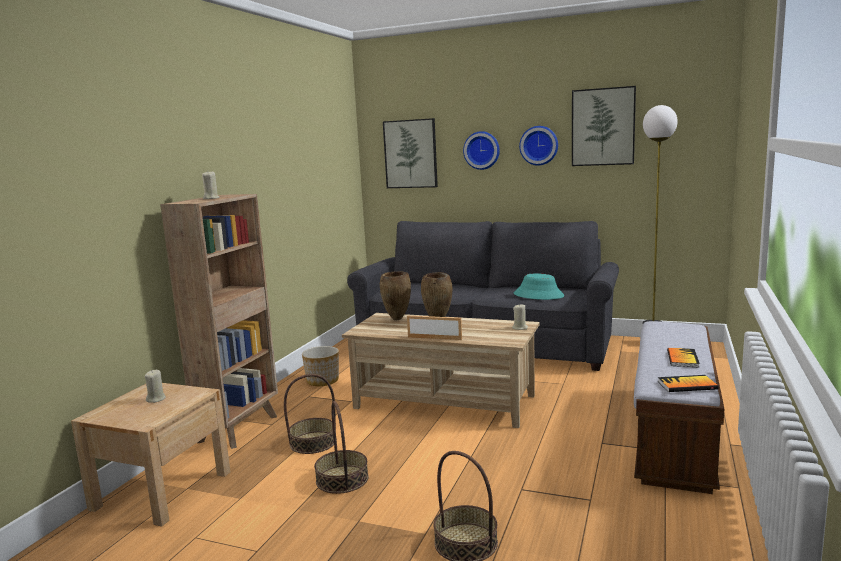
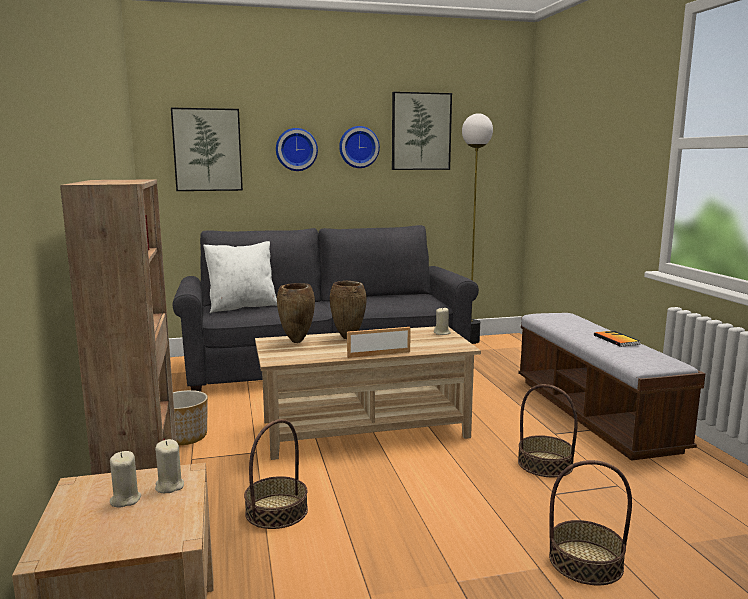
camera: 35 degrees left, 0 degrees up
(211, 198) = (118, 181): beige candle -> beige candle (169, 486)
(342, 479) = (373, 542): basket -> basket (545, 464)
(415, 286) = (242, 307): none -> white pillow
(538, 295) = (394, 303): turquoise hat -> none
(687, 385) = (661, 359): book -> none

